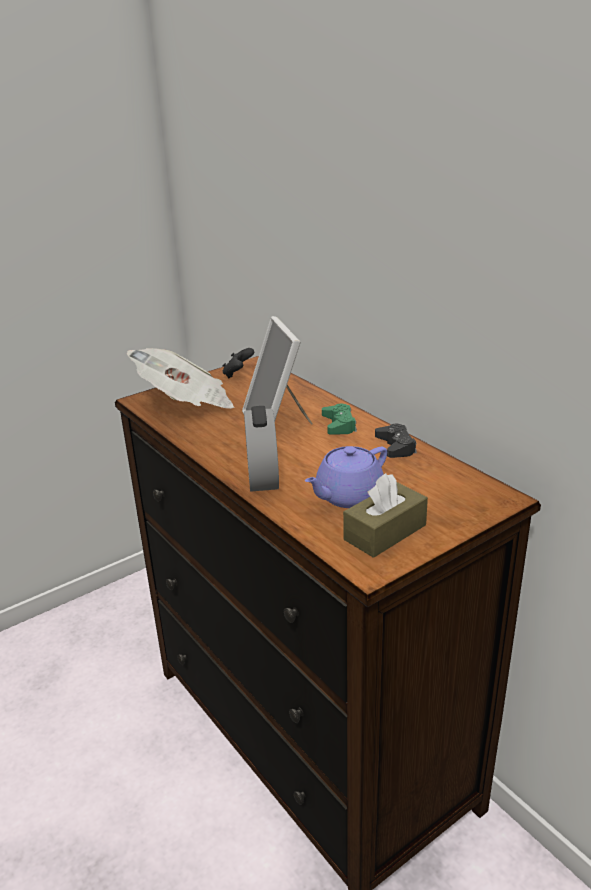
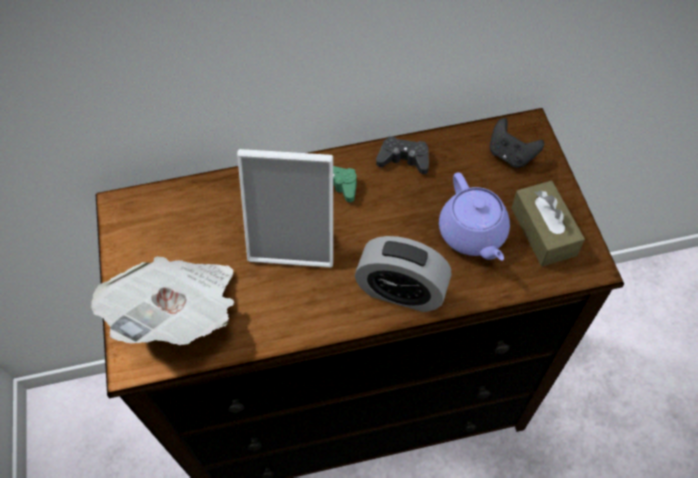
camera: 65 degrees left, 30 degrees up
(238, 374) = (137, 232): black game controller -> black game controller (510, 155)

